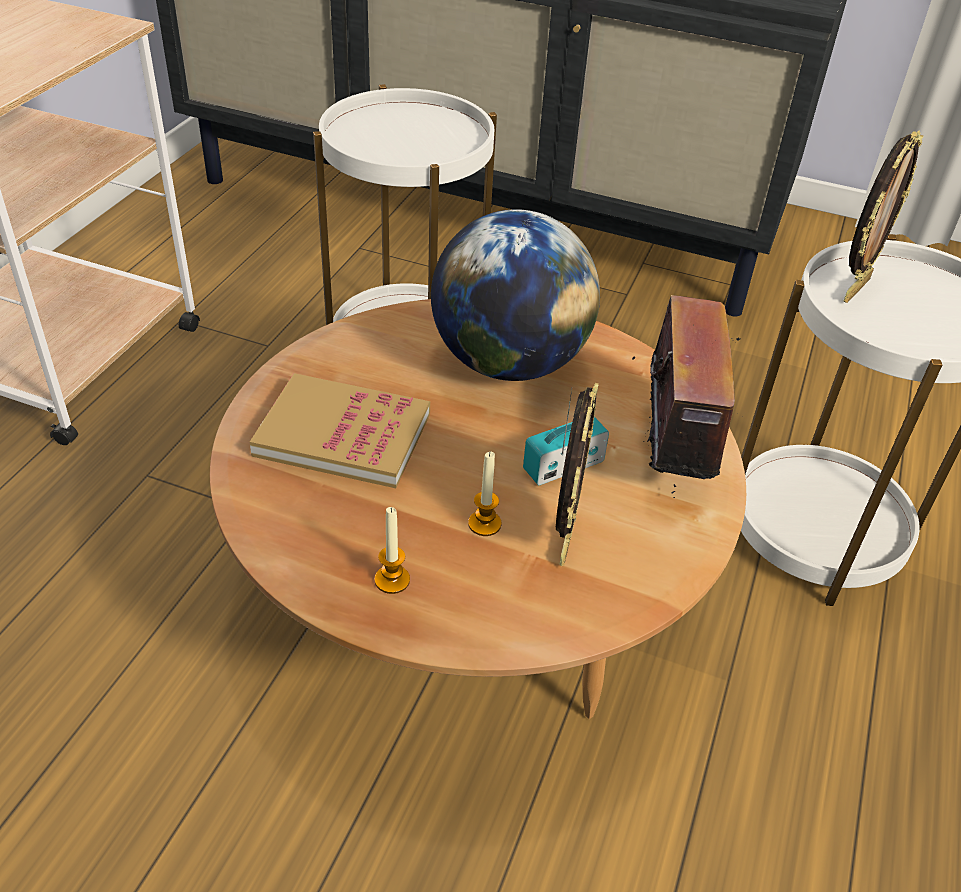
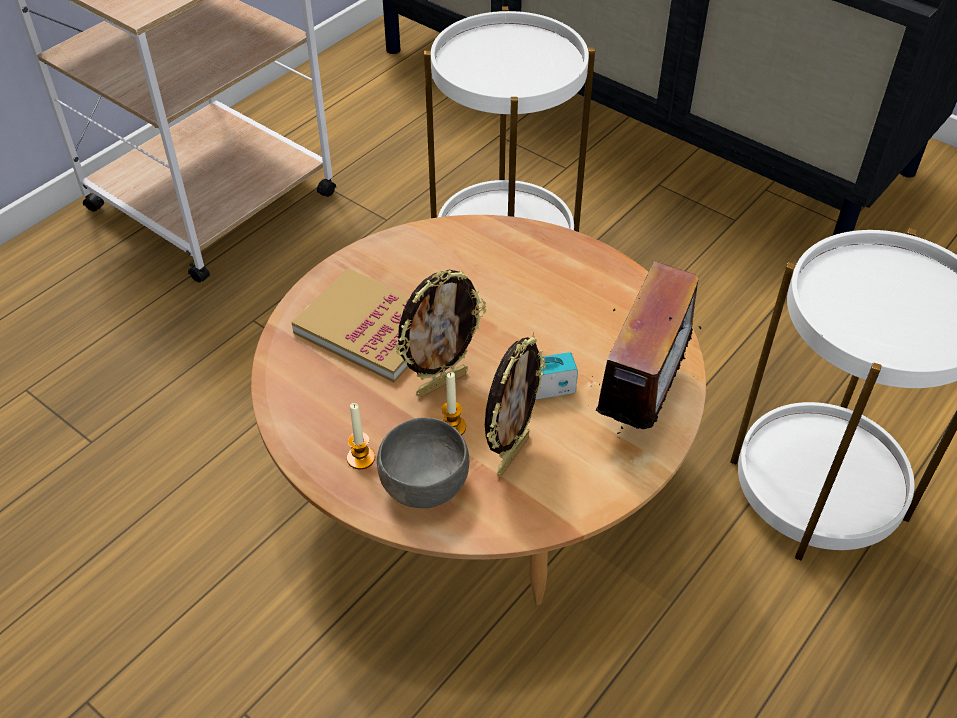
camera: 20 degrees right, 5 degrees up
(479, 594) = (423, 485): none -> grey bowl
(509, 363) = (534, 288): globe -> none
(854, 288) = (850, 278): picture frame -> picture frame (441, 382)

